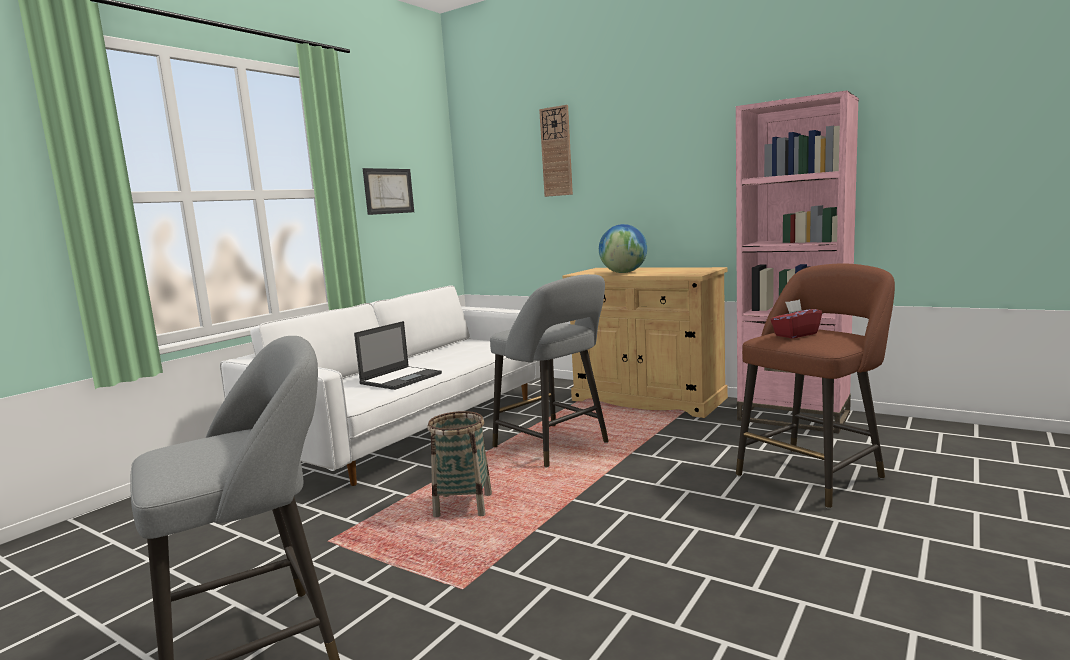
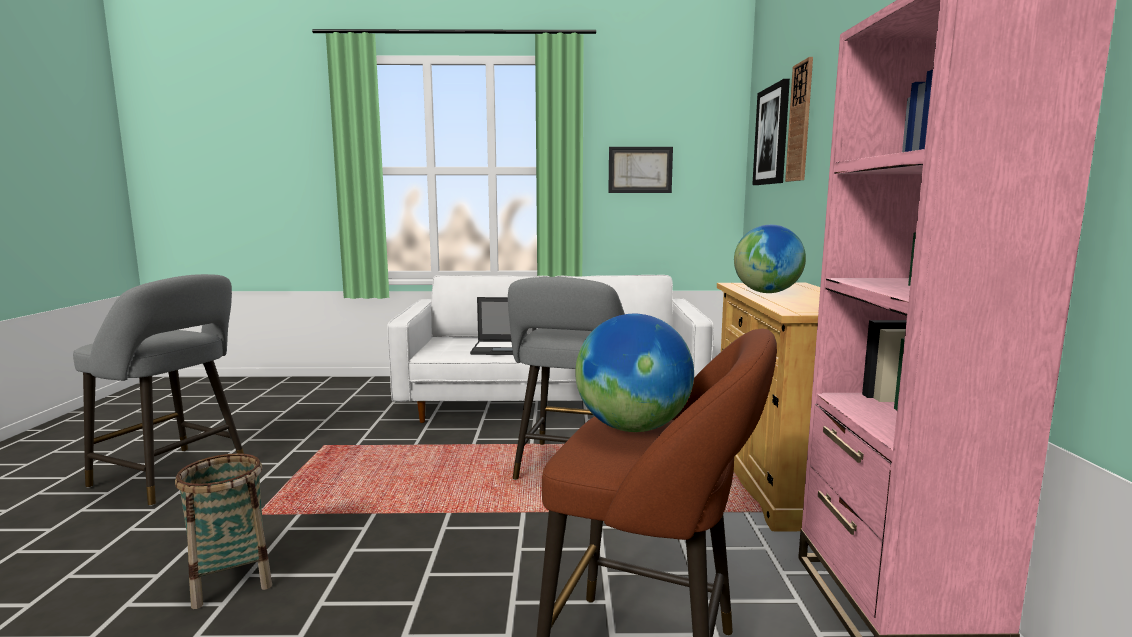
camera: 55 degrees right, 0 degrees up
(463, 505) = (407, 469): basket -> basket (232, 580)
(508, 161) = (772, 135): none -> picture
(795, 334) = (632, 428): red tissue box -> globe

